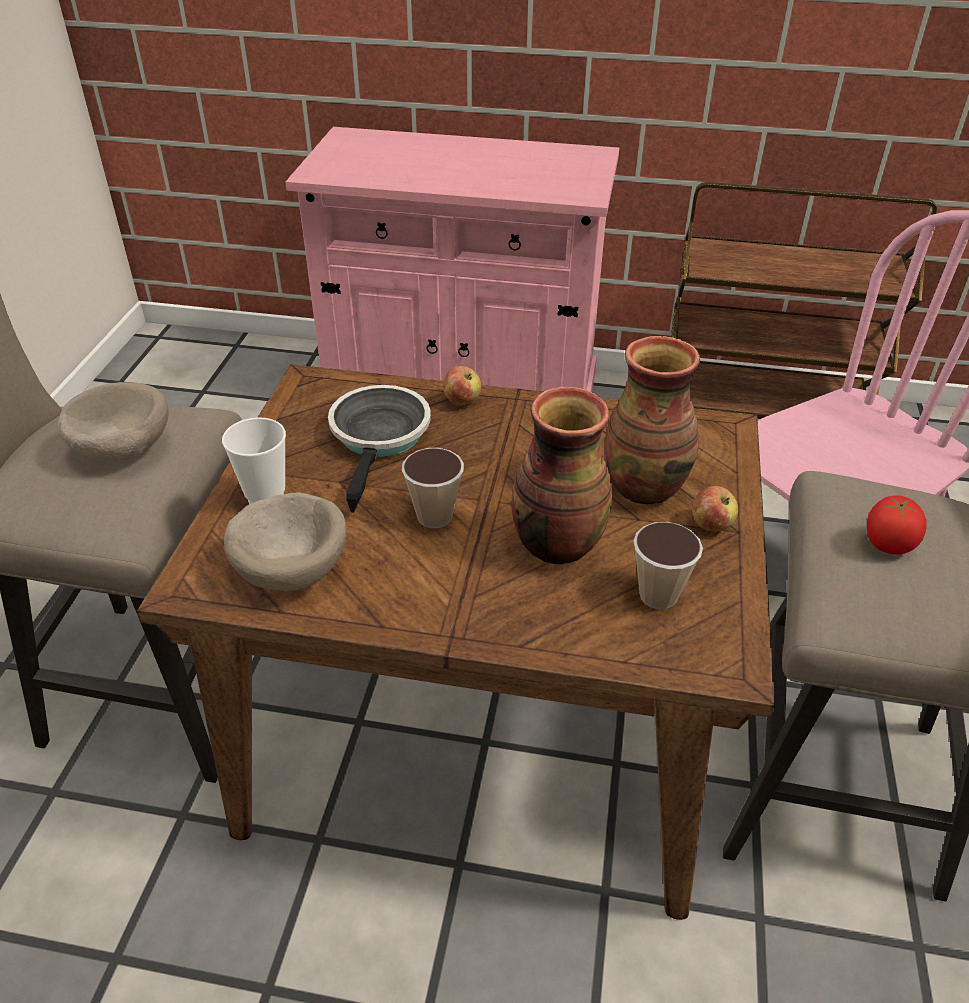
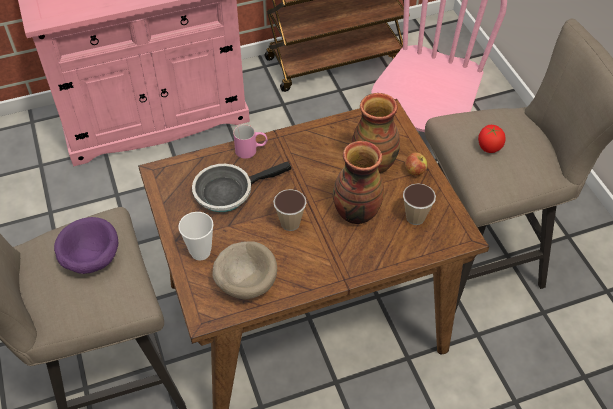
camera: 30 degrees left, 10 degrees up
(121, 448) = (90, 259): beige bowl -> purple bowl
(380, 439) = (228, 191): frying pan -> frying pan turned 90 degrees counterclockwise
(462, 401) = (251, 150): apple -> pink mug

